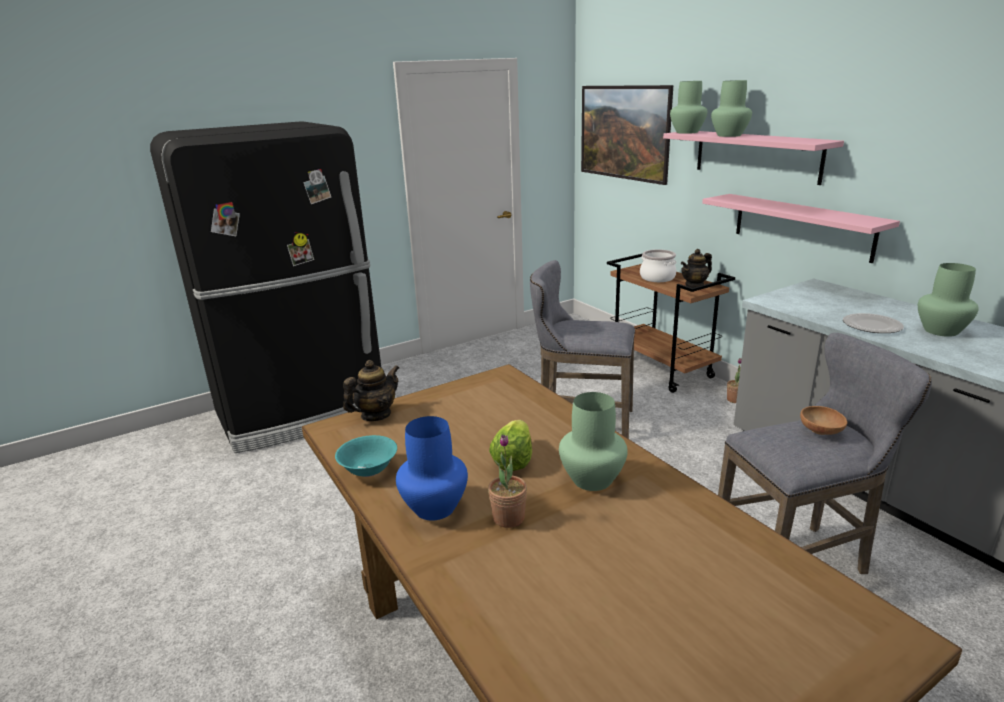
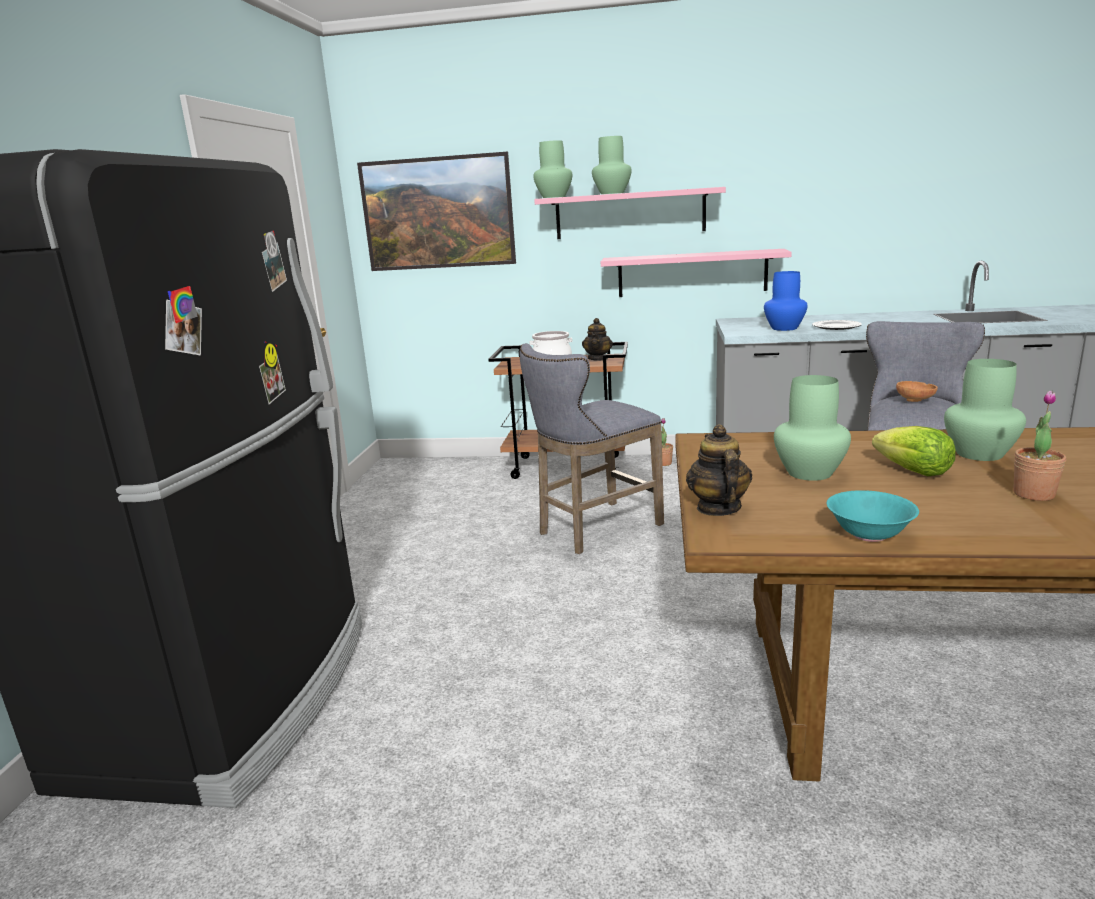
camera: 50 degrees left, 5 degrees down
(435, 508) = (991, 519): blue vase -> blue vase (785, 328)
(941, 331) = (869, 320): green vase -> green vase (809, 472)

